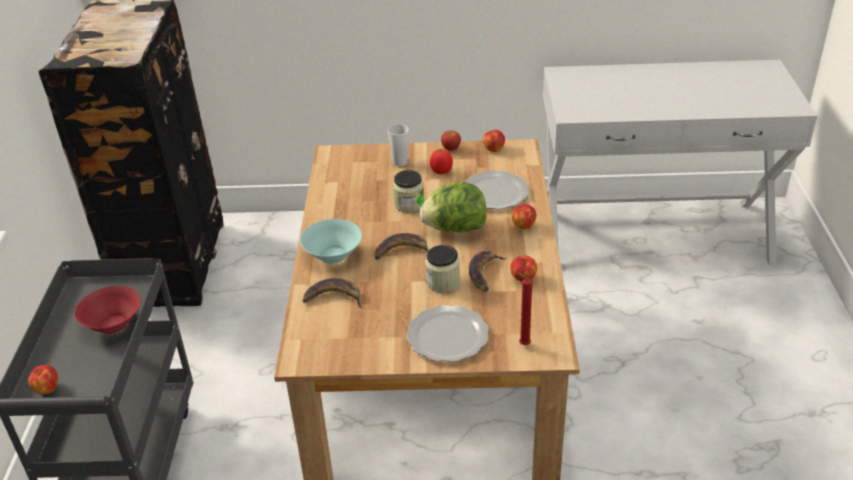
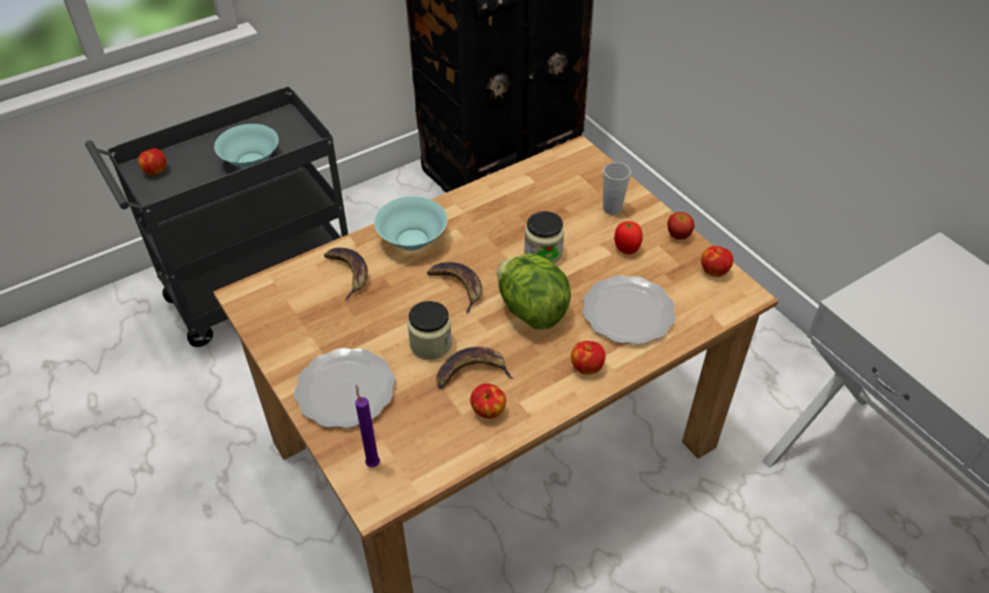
camera: 55 degrees right, 10 degrees up
(113, 323) = (251, 161): red bowl -> turquoise bowl
(522, 344) = (372, 462): red candle -> purple candle

